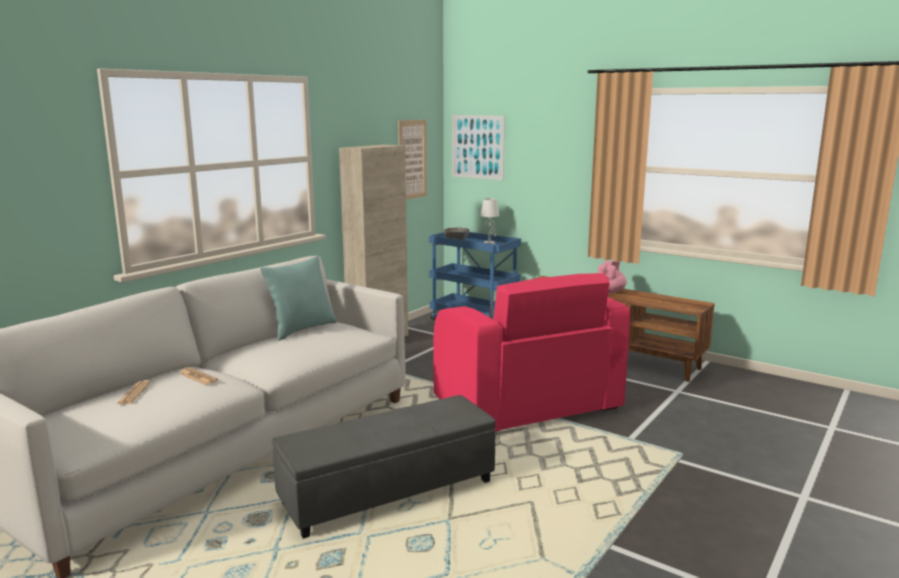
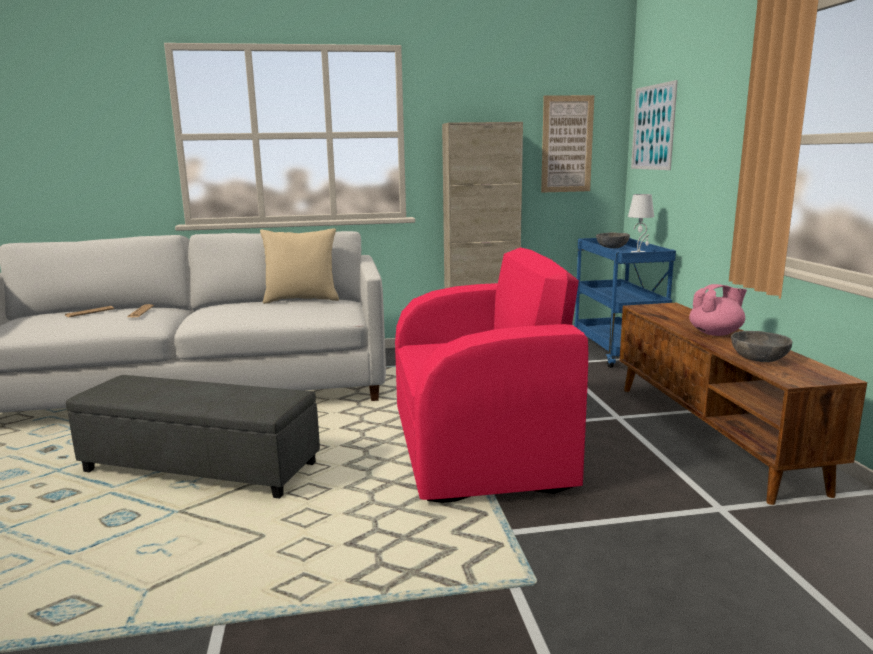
camera: 45 degrees right, 0 degrees up
(302, 329) = (302, 300): turquoise pillow -> beige pillow
(526, 406) = (479, 448): pink armchair -> pink armchair turned 120 degrees counterclockwise
(658, 302) = (758, 359): none -> grey bowl

